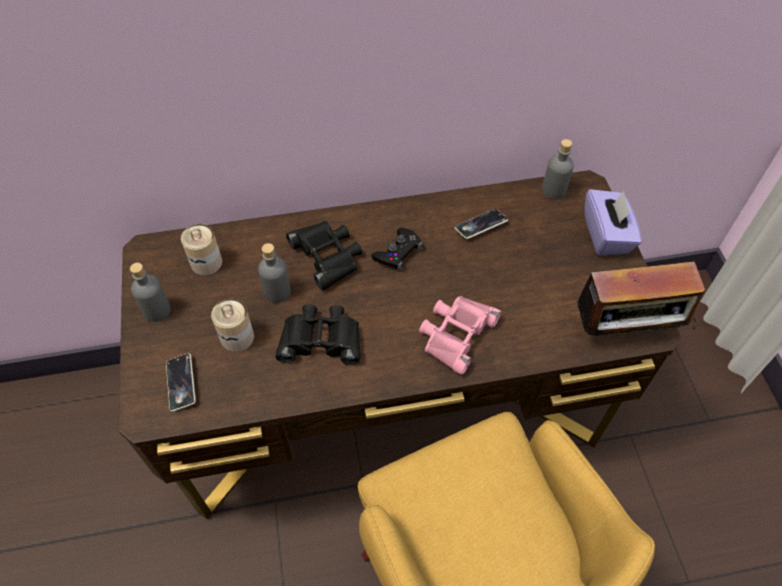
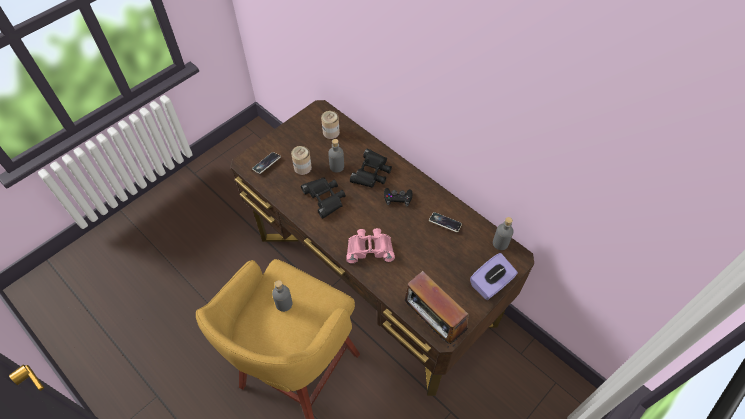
camera: 55 degrees right, 0 degrees up
(157, 310) = (294, 132): grey bottle -> grey bottle (284, 304)

